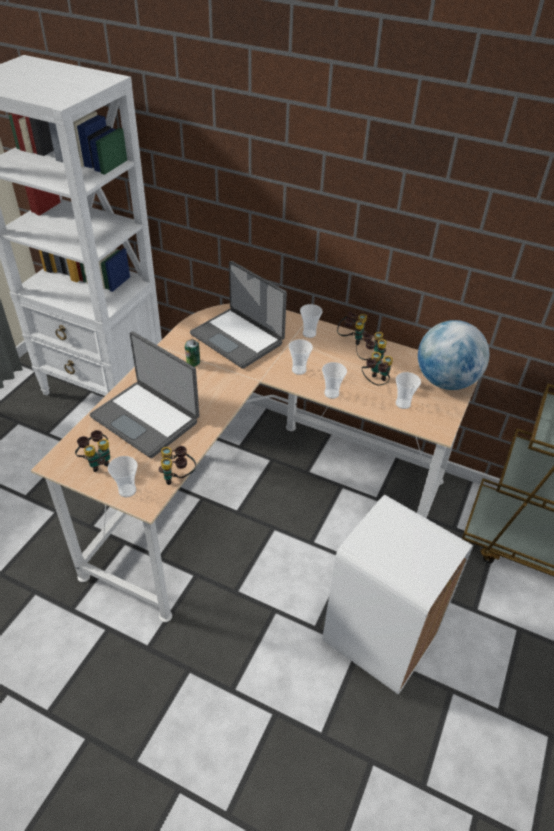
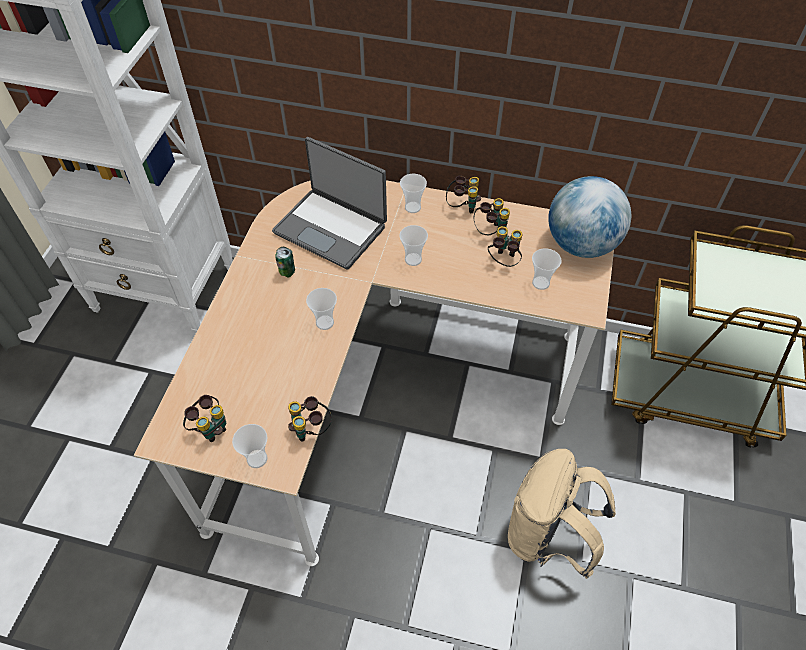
camera: 10 degrees left, 10 degrees up
(146, 418) = (253, 358): laptop -> none
(331, 393) = (458, 284): cup -> cup (324, 322)
(379, 640) = (547, 536): white trash can -> beige backpack

